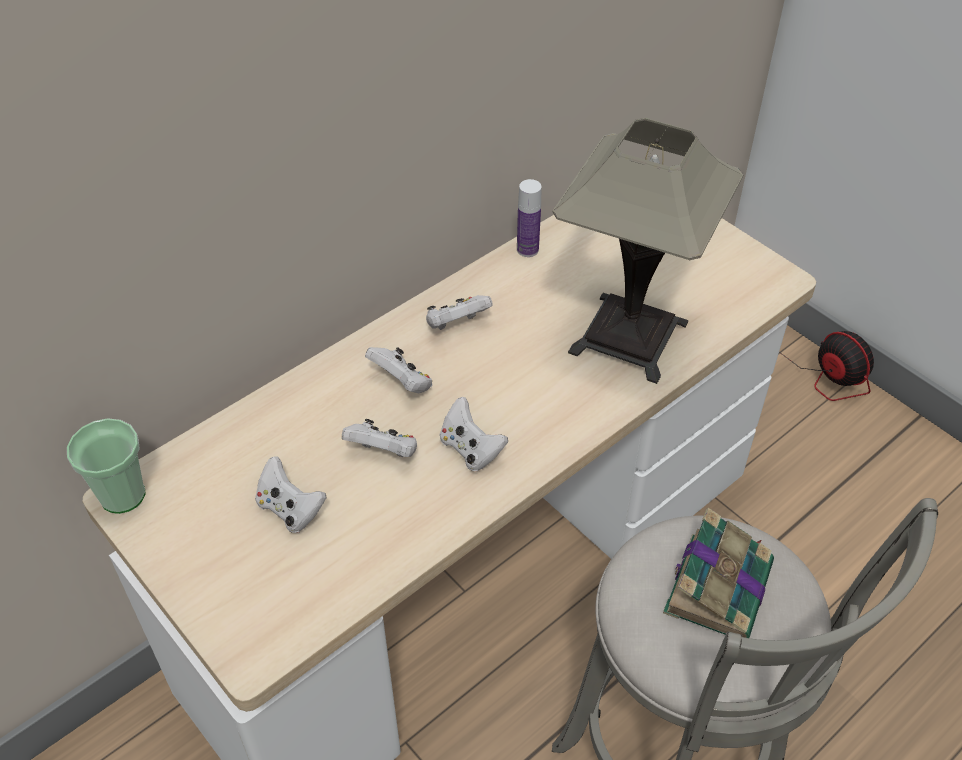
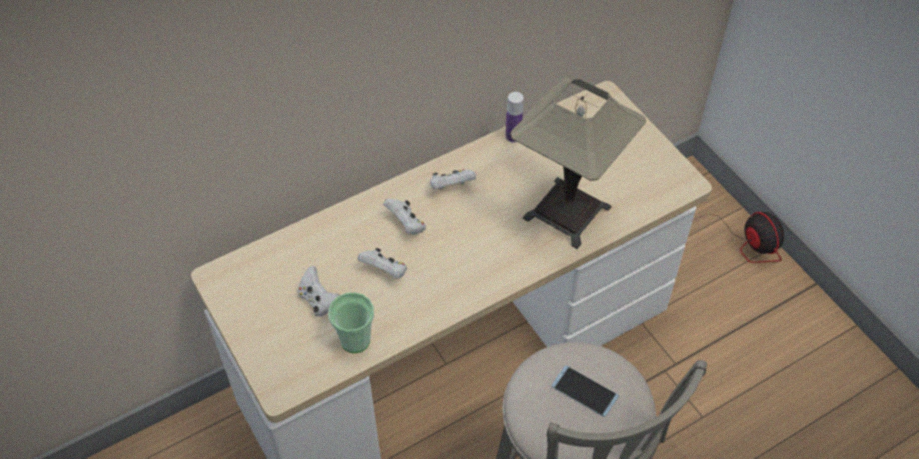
camera: 10 degrees right, 5 degrees up
(122, 495) = (216, 275): cup -> cup (355, 340)
(470, 449) = (441, 277): white game controller -> none
(718, 585) = (584, 391): book -> phone

